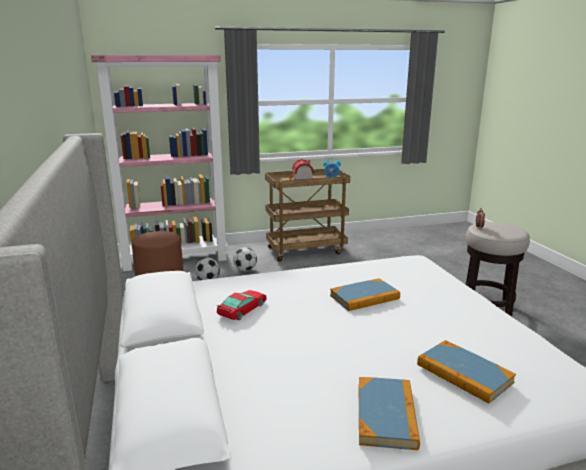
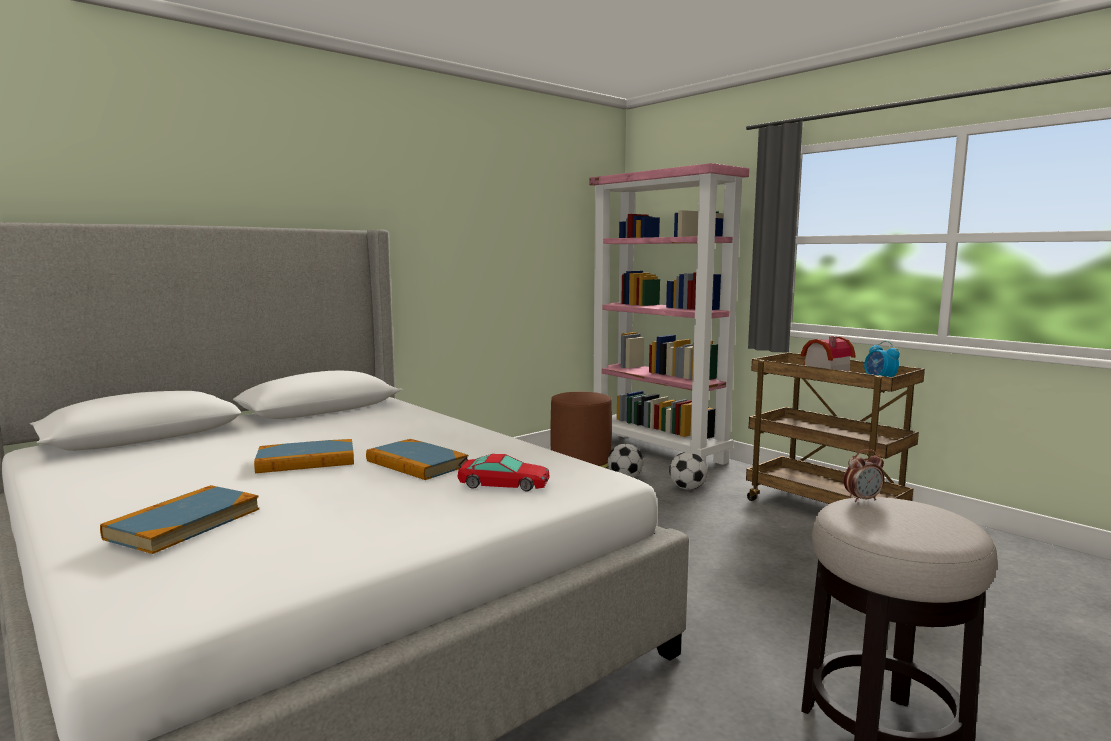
camera: 65 degrees right, 10 degrees down
(242, 309) = (350, 426): toy car -> toy car (503, 484)
(386, 415) = (107, 498): book -> book (306, 461)

